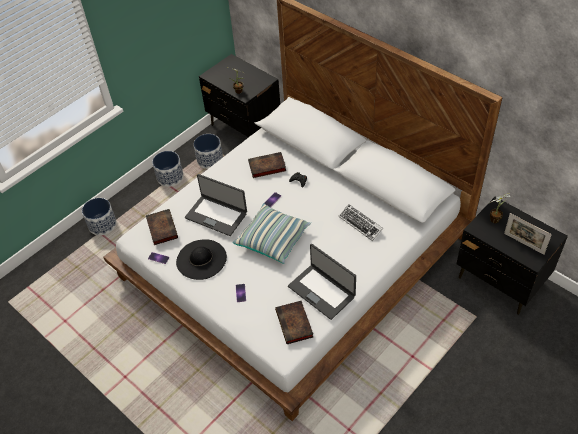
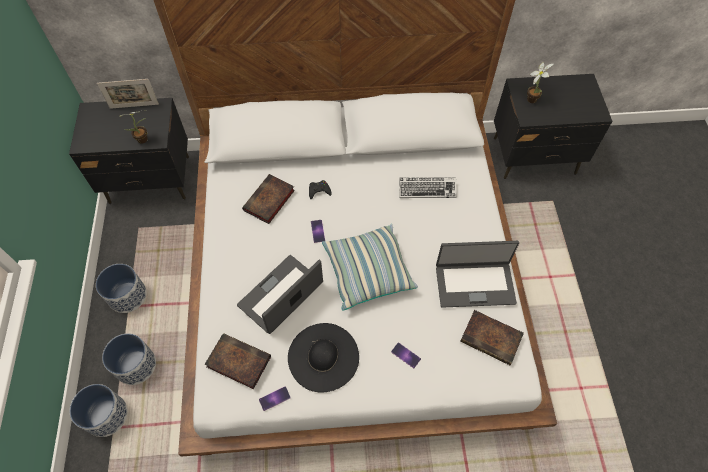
camera: 50 degrees left, 10 degrees up
(210, 160) = (152, 243): planter -> planter (136, 366)
(216, 215) = (281, 295): laptop -> laptop turned 150 degrees clockwise
(523, 243) = (575, 104): picture frame -> picture frame (134, 106)

